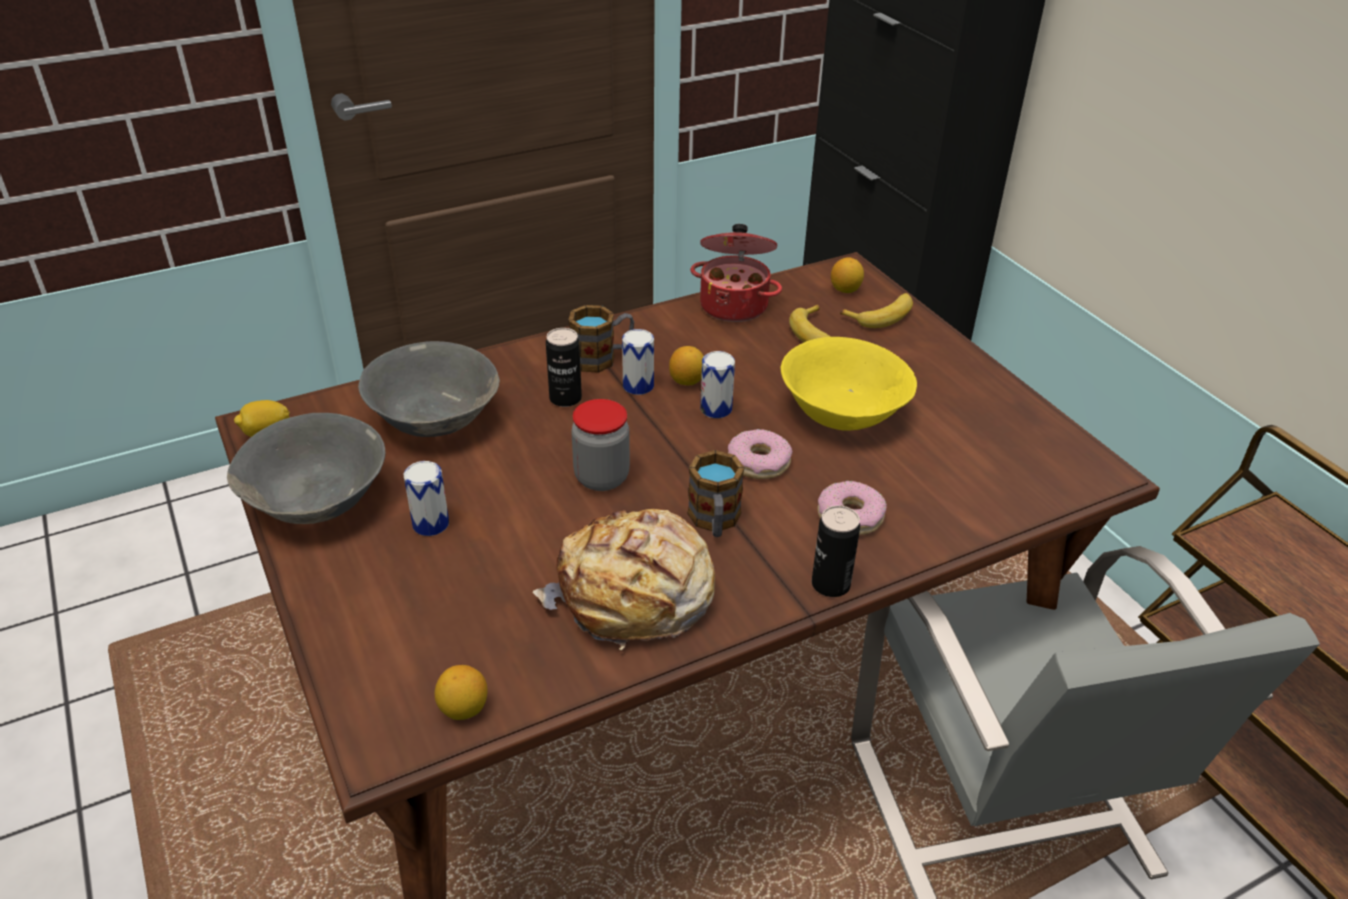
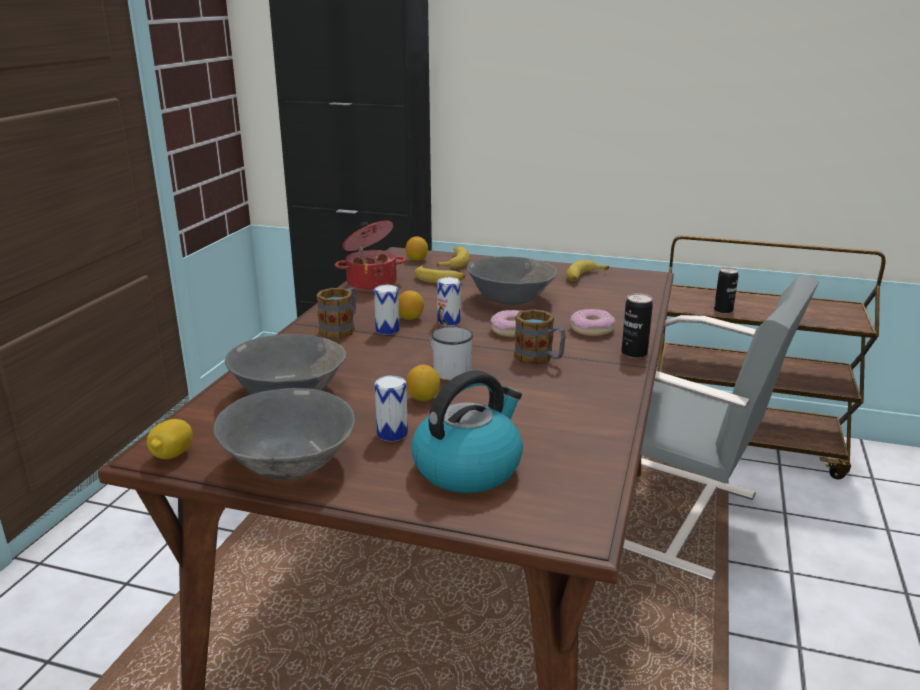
camera: 45 degrees left, 15 degrees down
(420, 608) = (468, 467): none -> kettle
(464, 709) = (584, 488): lemon -> lemon (423, 398)
(565, 398) = (356, 351): can -> can (723, 310)
(602, 477) = (448, 370): jar -> white mug
(635, 596) = (565, 401): bread -> none
(841, 413) = (510, 299): yellow bowl -> grey bowl
(1003, 426) = (584, 277): none -> banana

